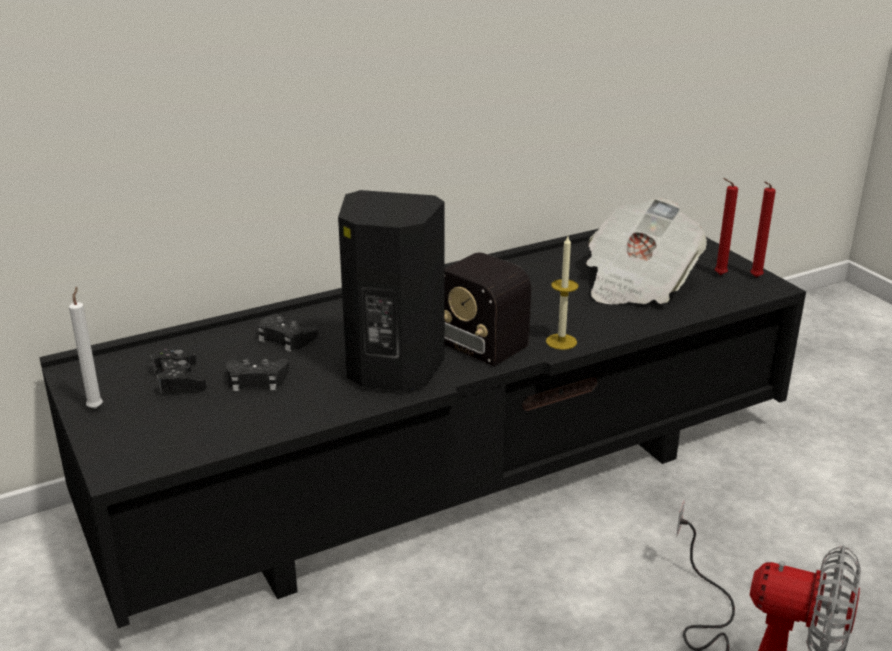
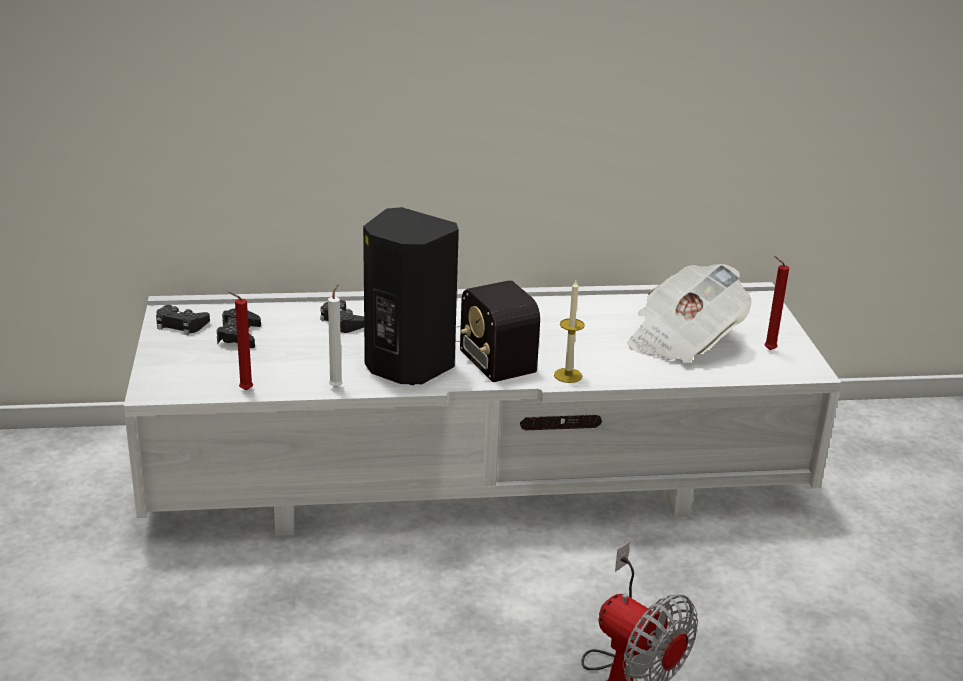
camera: 20 degrees right, 0 degrees up
(96, 407) = (166, 343): white candle -> white candle (337, 386)
(257, 380) = (296, 350): black game controller -> black game controller (181, 325)
(445, 466) = (476, 470): black tv stand -> white tv stand
(754, 278) = (801, 359): red candle -> red candle (244, 390)

